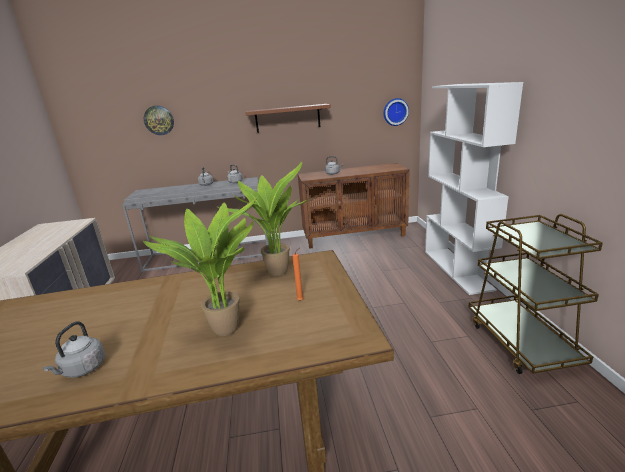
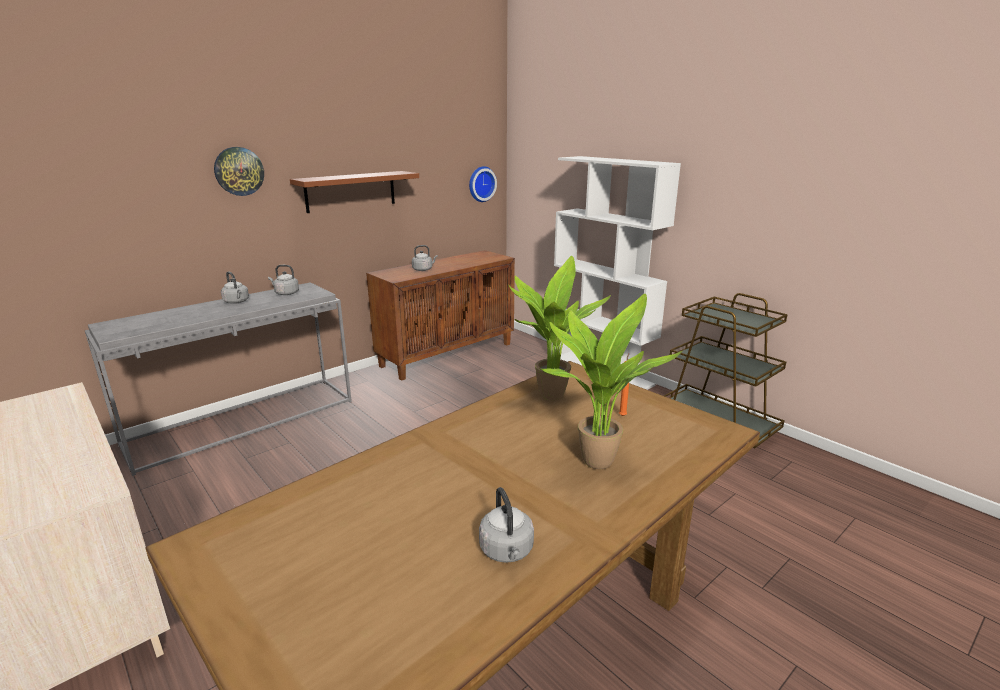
camera: 35 degrees left, 0 degrees up
(159, 120) = (135, 193): wall clock -> wall clock (239, 171)

